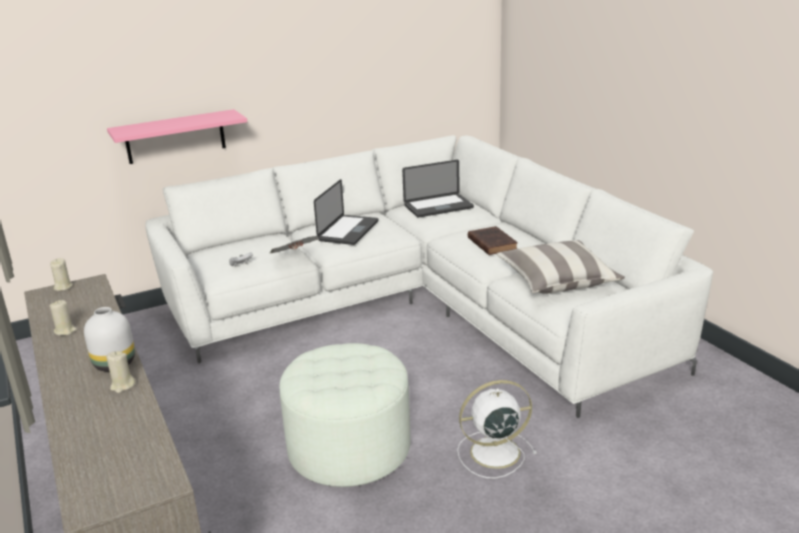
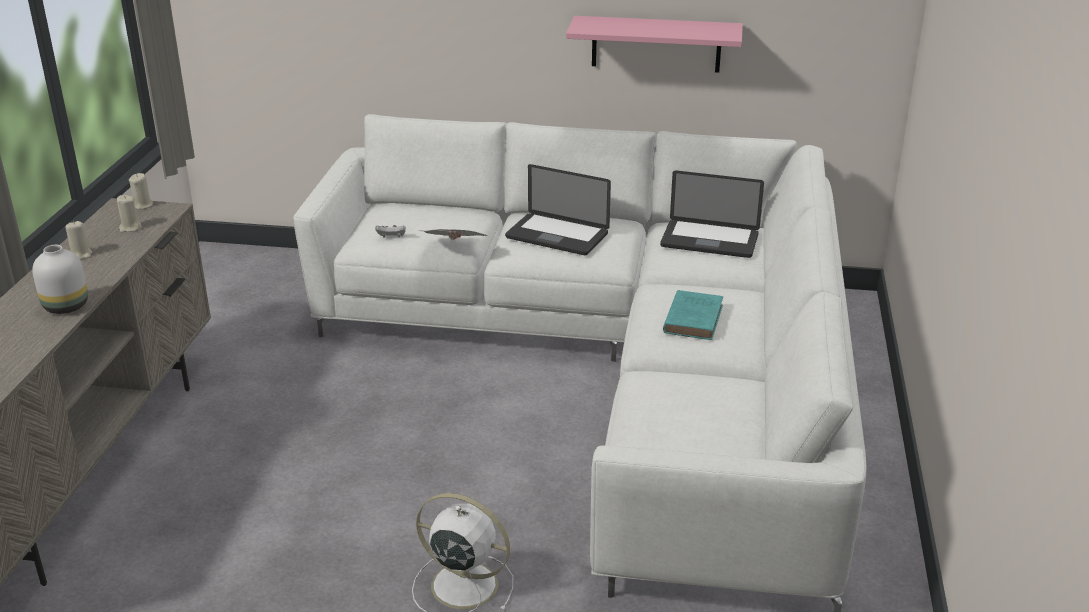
camera: 35 degrees right, 5 degrees up
(122, 386) = (41, 331): beige candle -> beige candle (130, 228)
(175, 137) = (400, 55): pink shelf -> pink shelf (656, 44)
(348, 231) = (557, 236): laptop -> laptop turned 60 degrees clockwise
(349, 448) = (336, 501): white ottoman -> none
(491, 243) = (693, 318): brown book -> turquoise book
(557, 281) = (692, 404): pillow -> none

